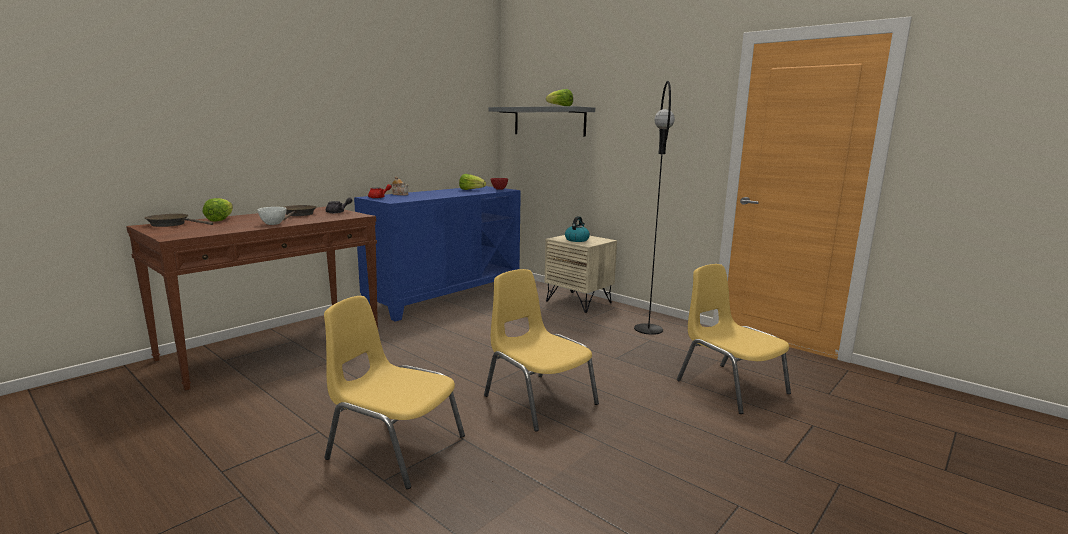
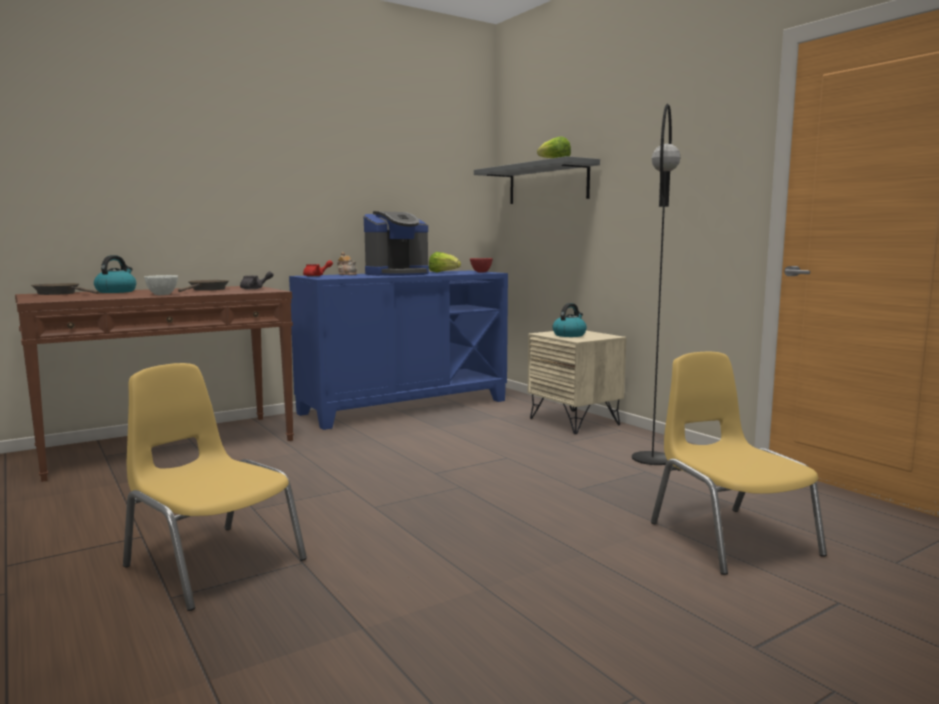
camera: 15 degrees right, 5 degrees down
(220, 220) = (116, 291): lettuce -> kettle
(439, 193) = (397, 274): none -> coffee machine
(538, 400) = (434, 528): yellow chair -> none

